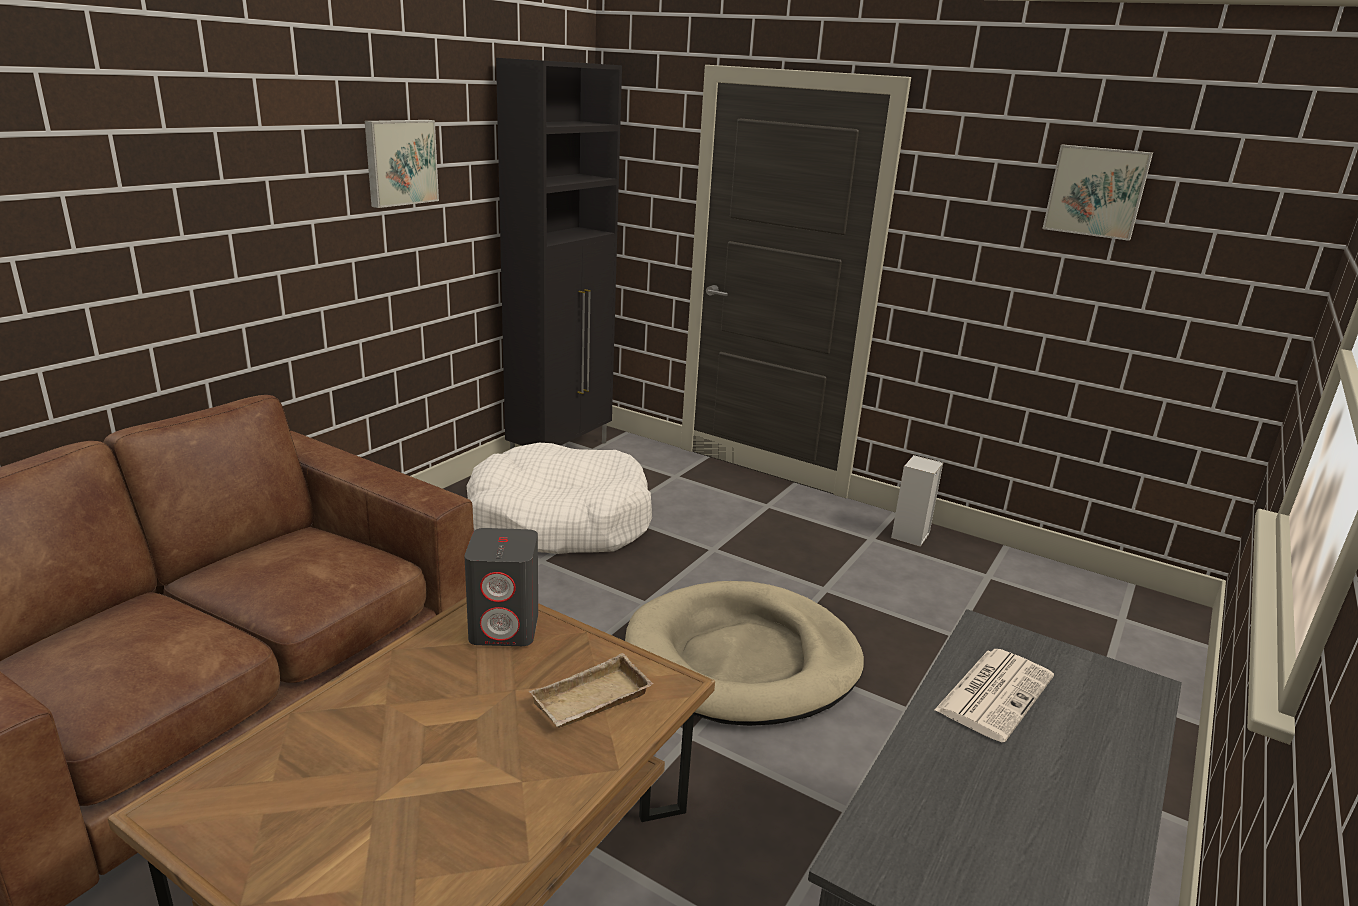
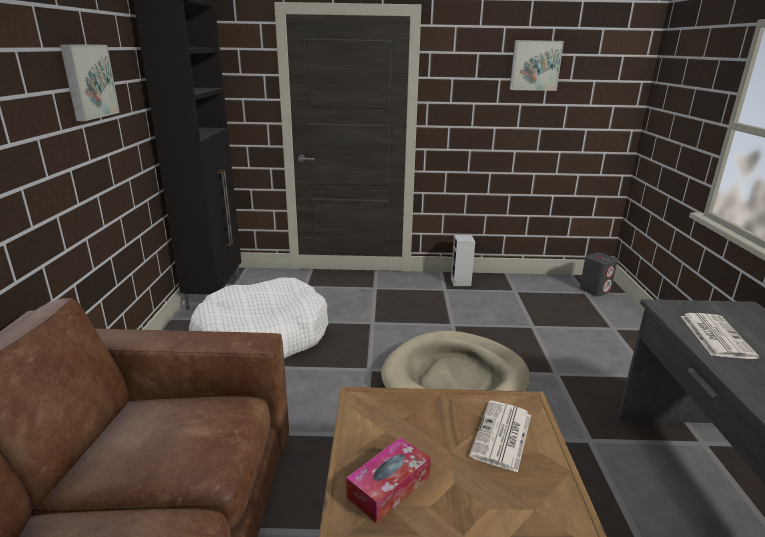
camera: 30 degrees left, 0 degrees up
(410, 691) = (389, 487): none -> tissue box
(505, 628) = (392, 413): grey speaker -> grey speaker (595, 290)
(591, 702) = (502, 436): beige tray -> newspaper

